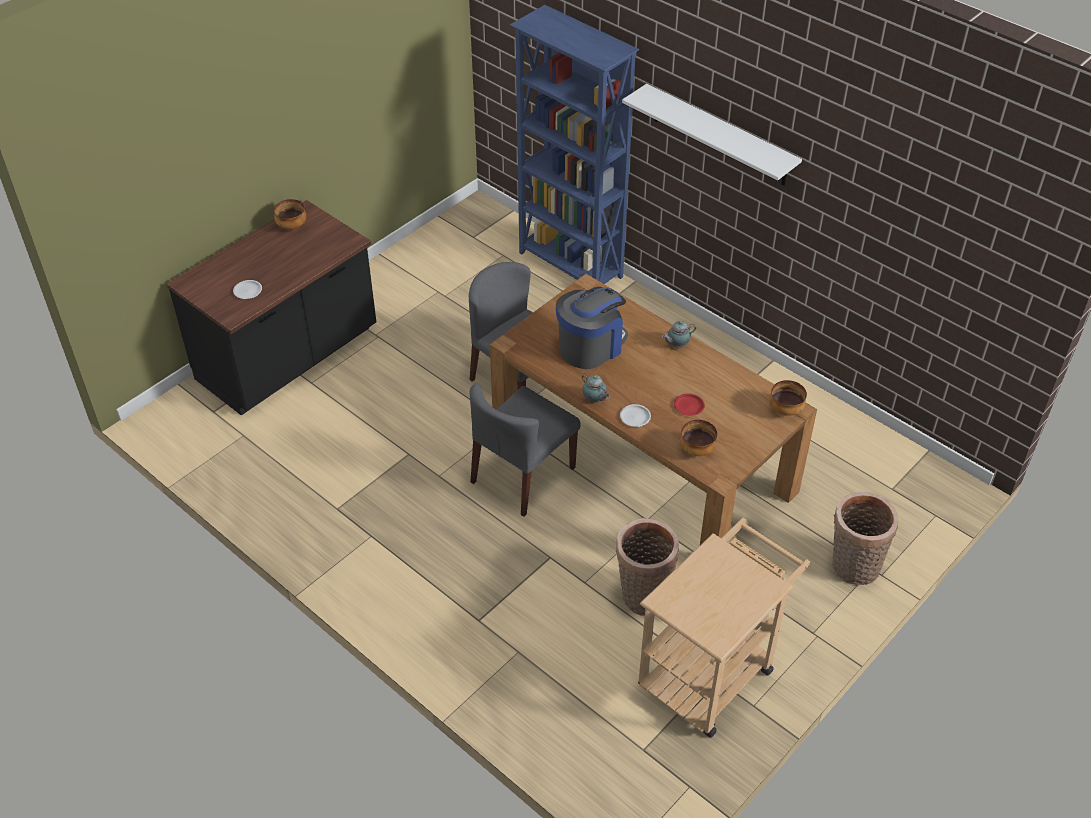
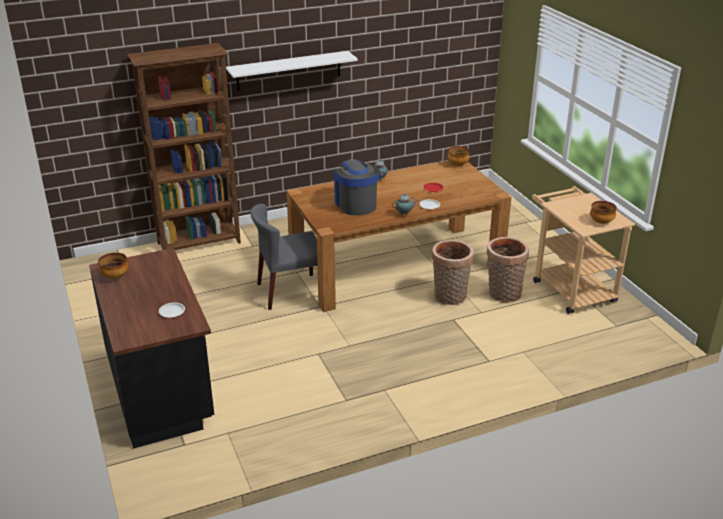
camera: 65 degrees left, 15 degrees down
(523, 475) = (376, 311): grey chair -> none
(570, 266) = (200, 243): blue bookcase -> brown bookcase
(697, 450) = (470, 195): bowl -> bowl (601, 222)
(852, 567) = (521, 227): basket -> basket (449, 298)

